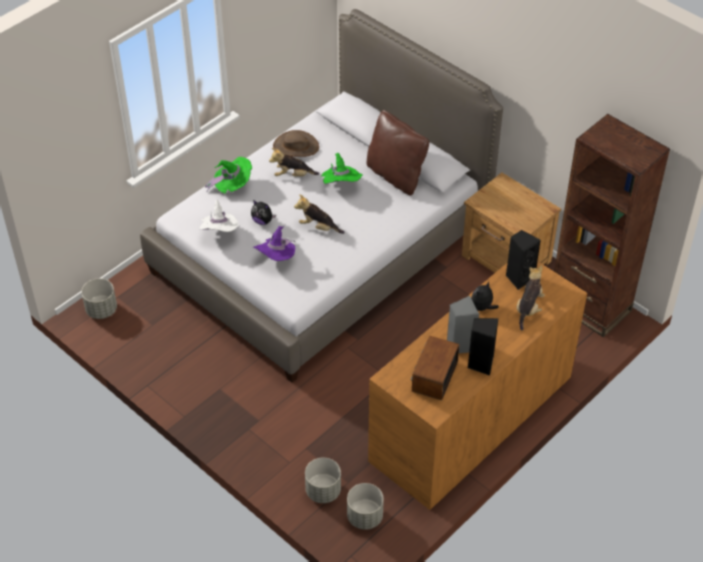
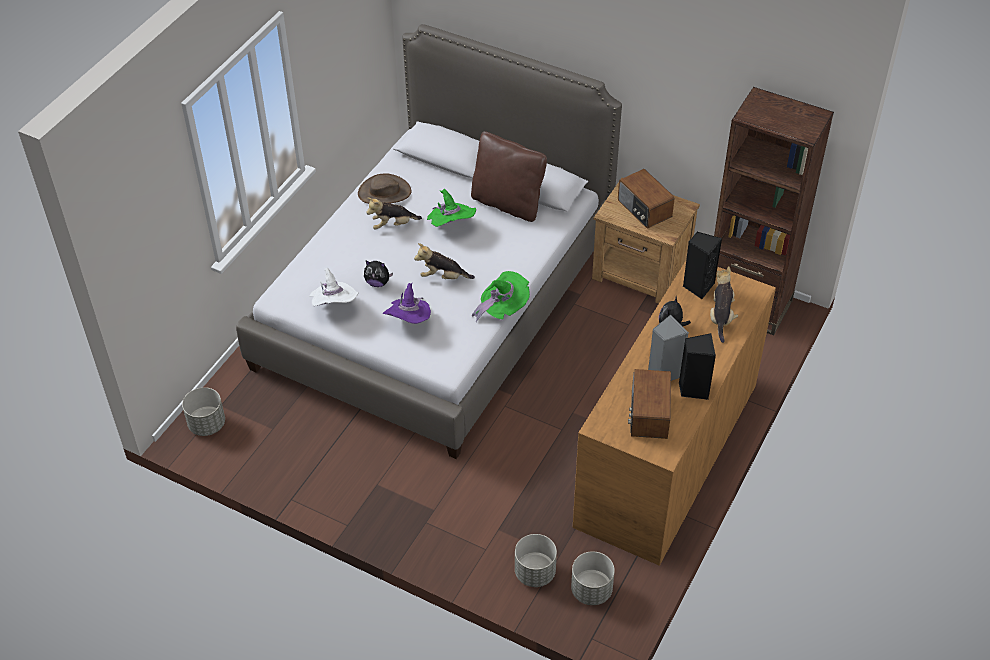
camera: 15 degrees left, 0 degrees up
(232, 186) = (328, 250): green hat -> green hat (503, 308)
(510, 203) = (644, 209): none -> radio

